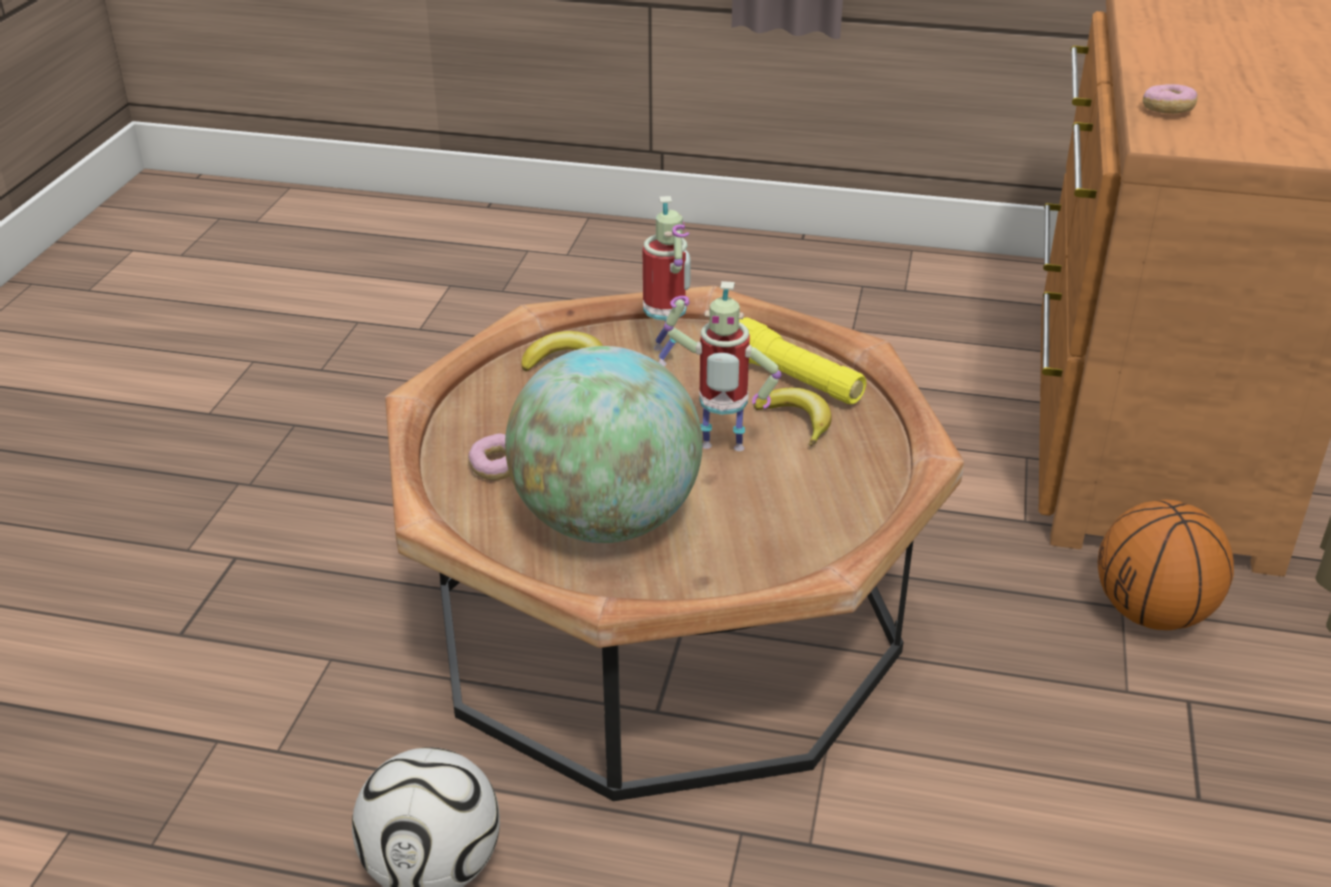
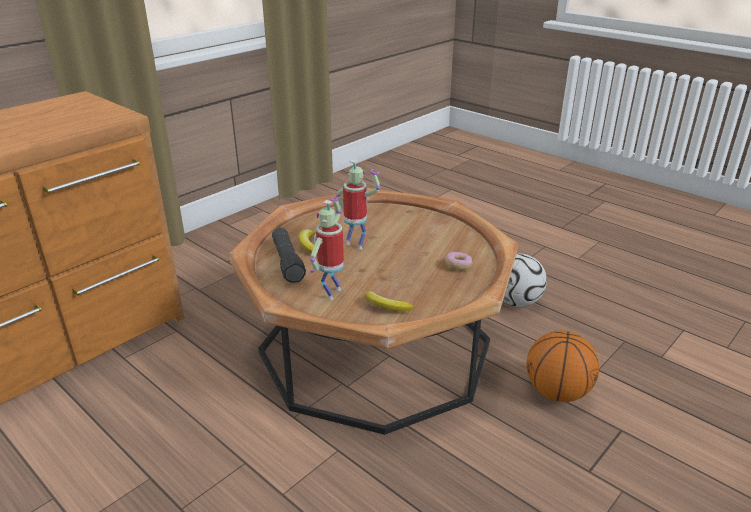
camera: 150 degrees left, 5 degrees down
(606, 521) = (427, 235): globe -> none
(794, 379) = (287, 262): yellow flashlight -> black flashlight
(1151, 613) = (193, 284): basketball -> basketball (557, 392)
(1167, 110) = (82, 124): donut -> none

